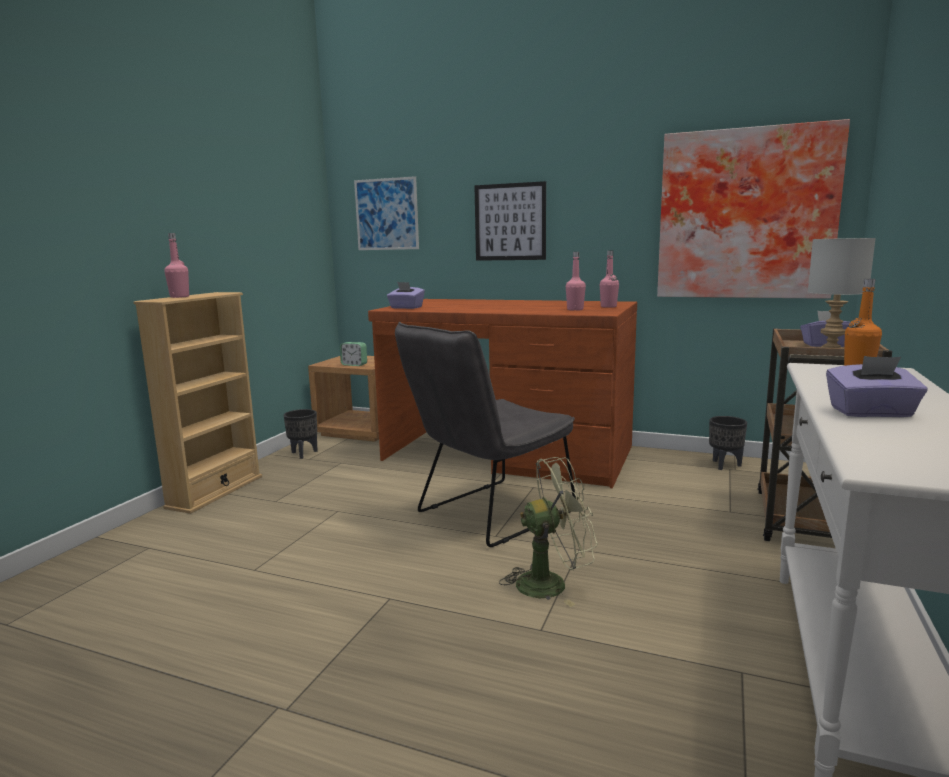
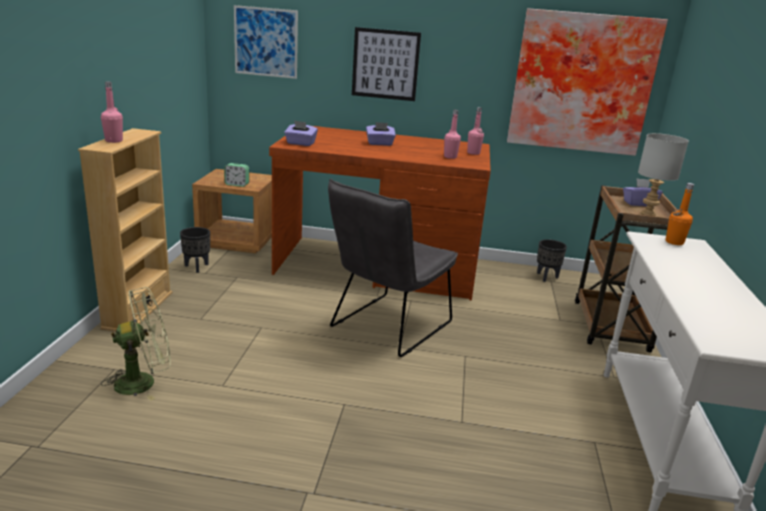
camera: 15 degrees left, 10 degrees up
(551, 583) = (455, 385): green fan -> green fan (144, 381)
(871, 413) = (697, 291): purple tissue box -> purple tissue box (380, 144)

